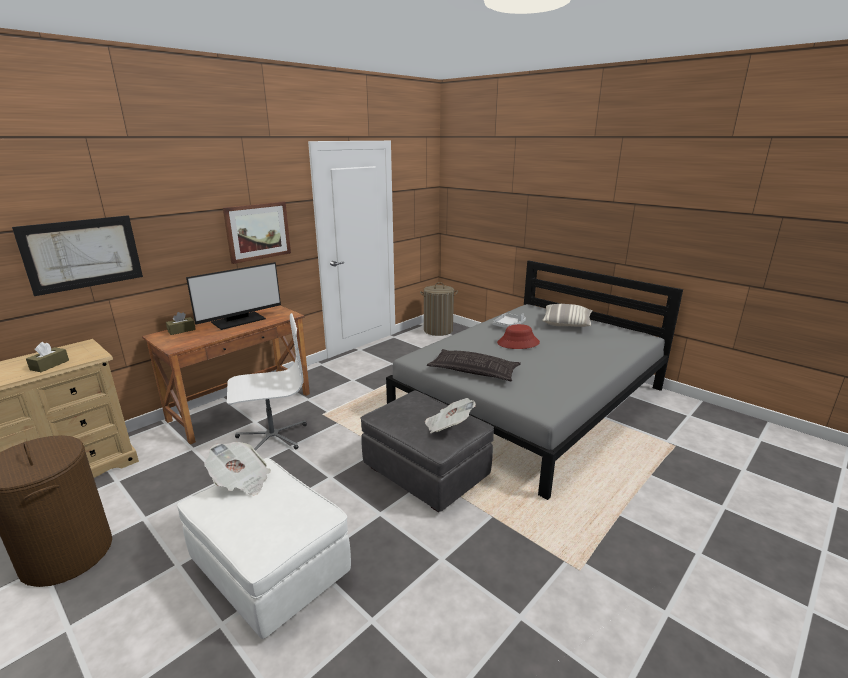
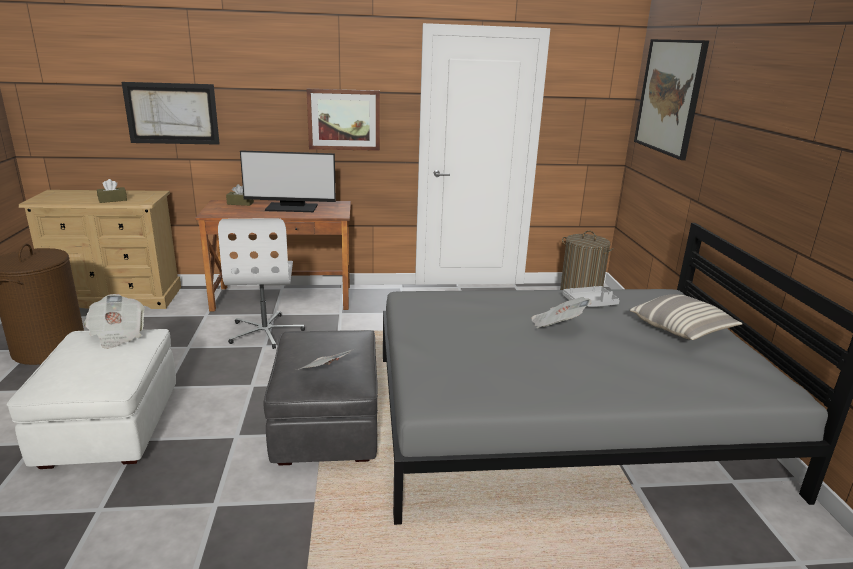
camera: 40 degrees right, 0 degrees up
(272, 437) = (266, 331): white office chair -> white office chair turned 60 degrees clockwise
(474, 371) = (441, 332): pillow -> none
(479, 183) = (669, 96): none -> picture
(518, 343) = (557, 325): red hat -> newspaper

